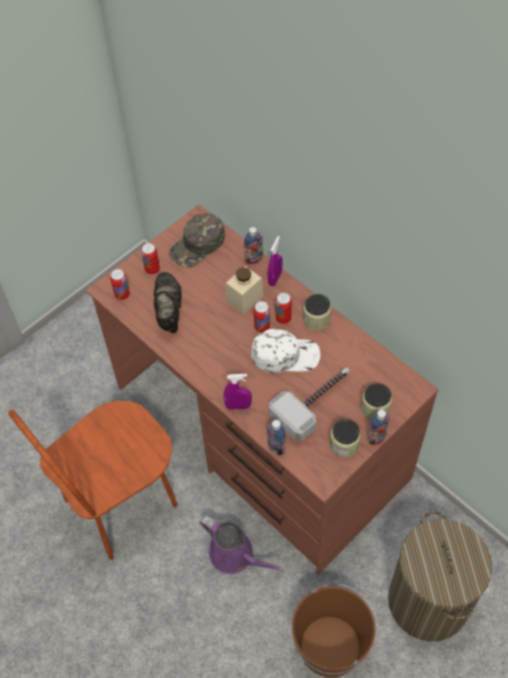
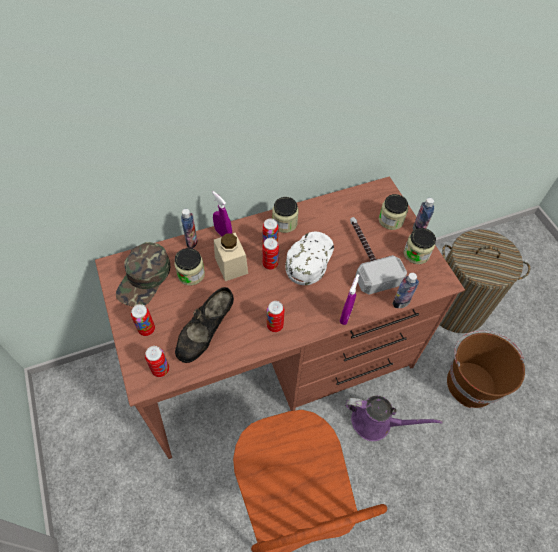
camera: 70 degrees left, 0 degrees up
(168, 310) = (206, 333): black shoe -> black shoe turned 75 degrees counterclockwise
(198, 245) = (144, 279): green cap -> green cap turned 45 degrees clockwise
(200, 355) = (275, 326): none -> can
(219, 274) = (191, 274): none -> jar
(235, 555) = (376, 422): purple watering can -> purple watering can turned 45 degrees clockwise

